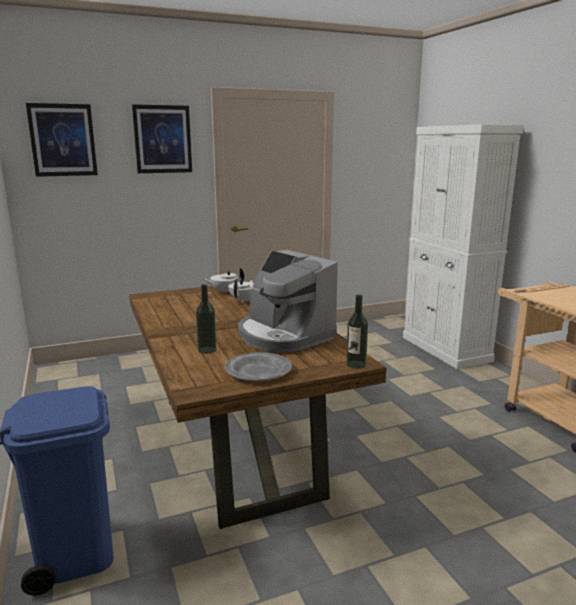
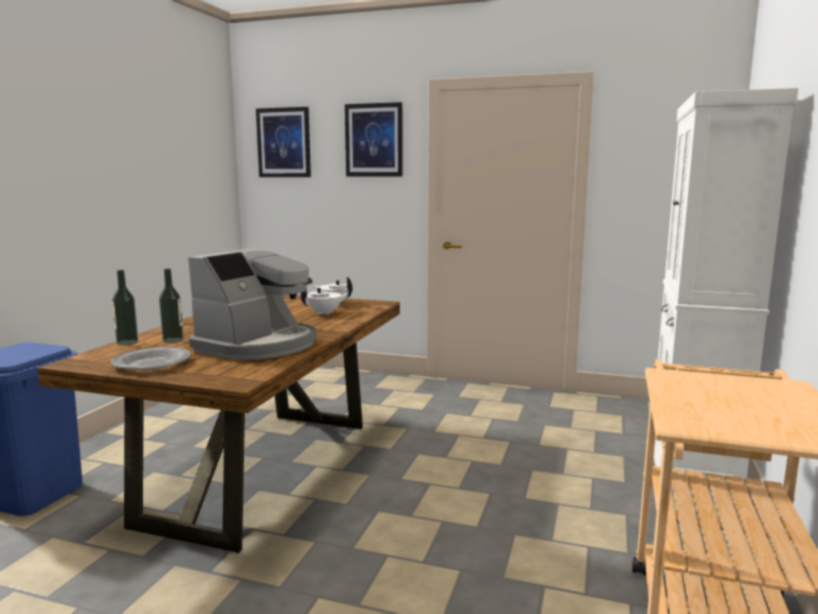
camera: 40 degrees right, 5 degrees down
(283, 335) = (258, 345): coffee machine -> coffee machine turned 150 degrees counterclockwise
(356, 364) = (230, 382): bottle -> bottle (127, 342)

